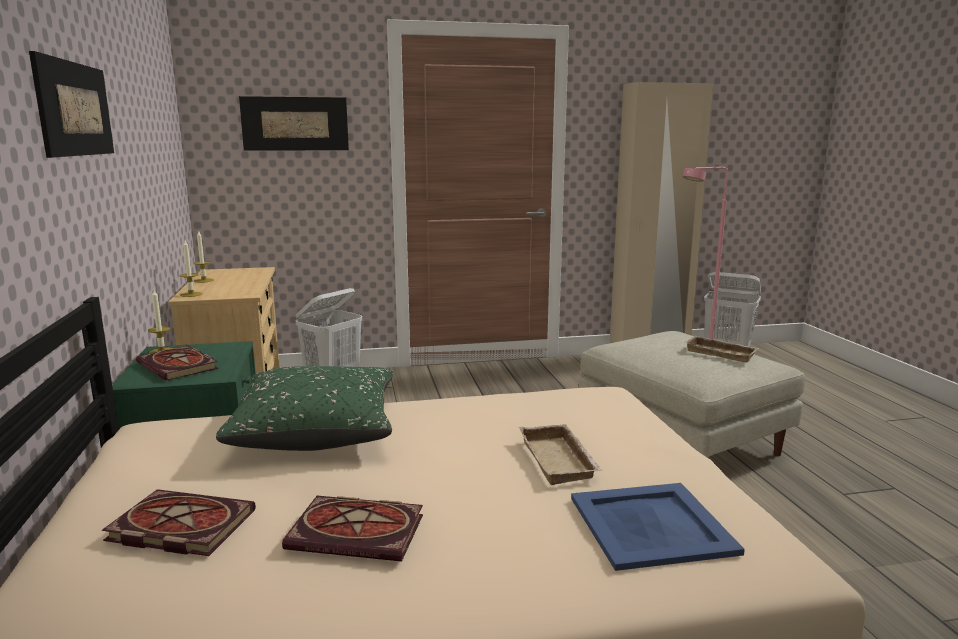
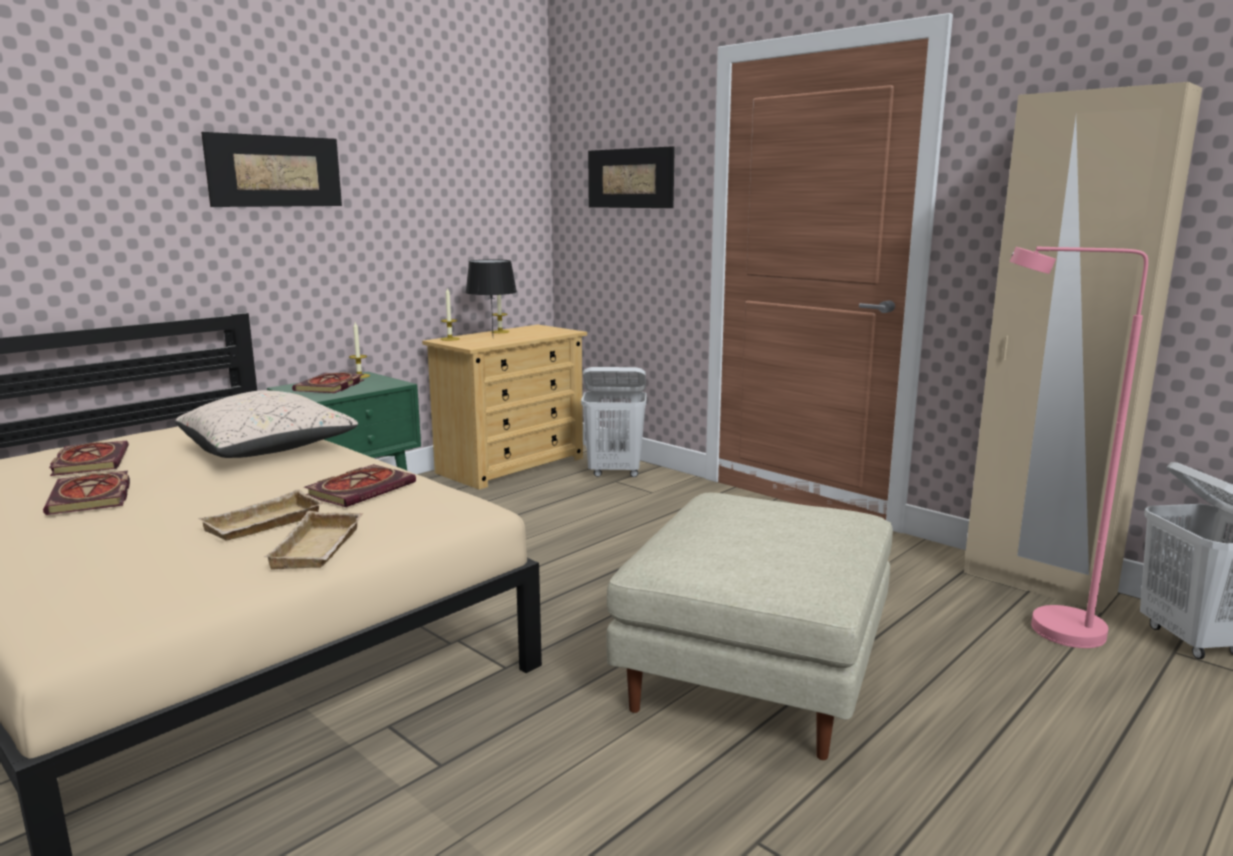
camera: 55 degrees right, 0 degrees up
(225, 286) = (492, 338): none -> black table lamp
(317, 431) = (269, 449): green pillow -> beige pillow
(508, 415) = (361, 489): none -> book
(652, 525) = (132, 576): blue tray -> none
(722, 353) = (786, 549): beige tray -> beige tray (320, 549)

